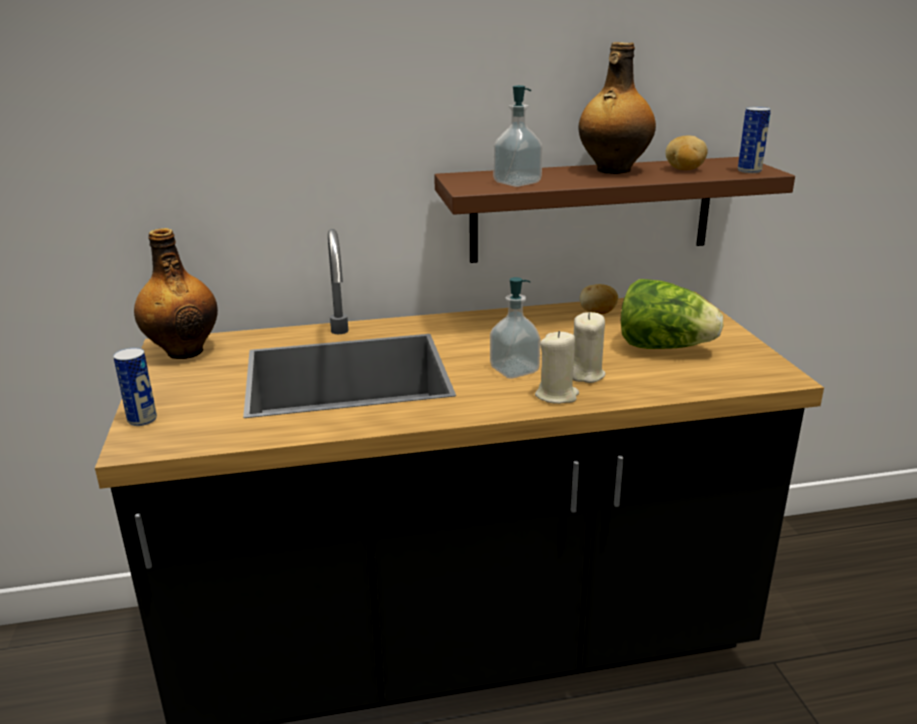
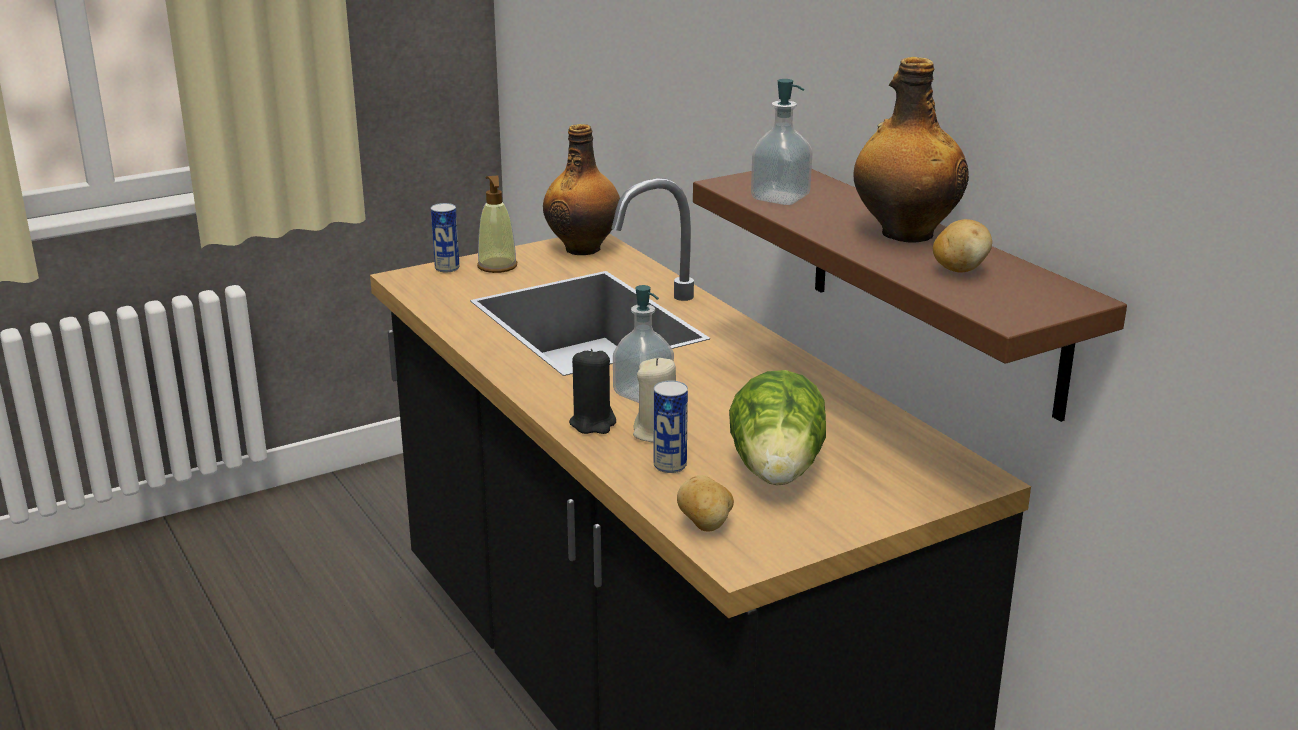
camera: 70 degrees right, 0 degrees up
(174, 394) = (497, 266): none -> soap dispenser
(557, 395) = (593, 423): beige candle -> black candle
(597, 313) = (862, 421): potato -> potato (705, 525)
(749, 171) = (998, 307): can -> can (670, 465)

